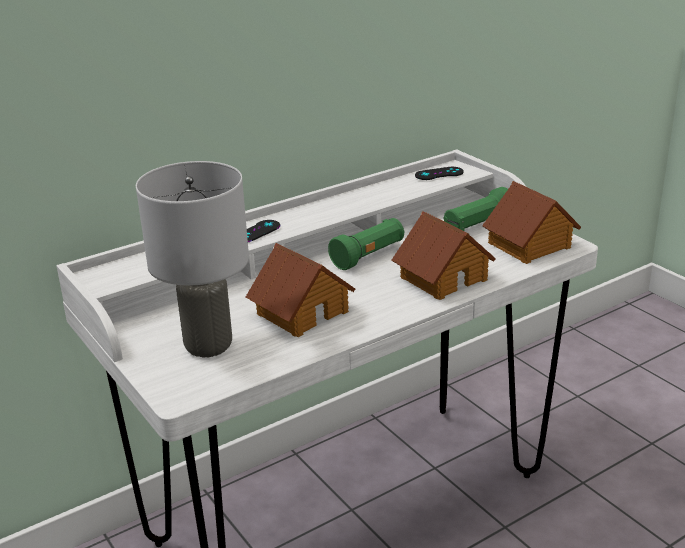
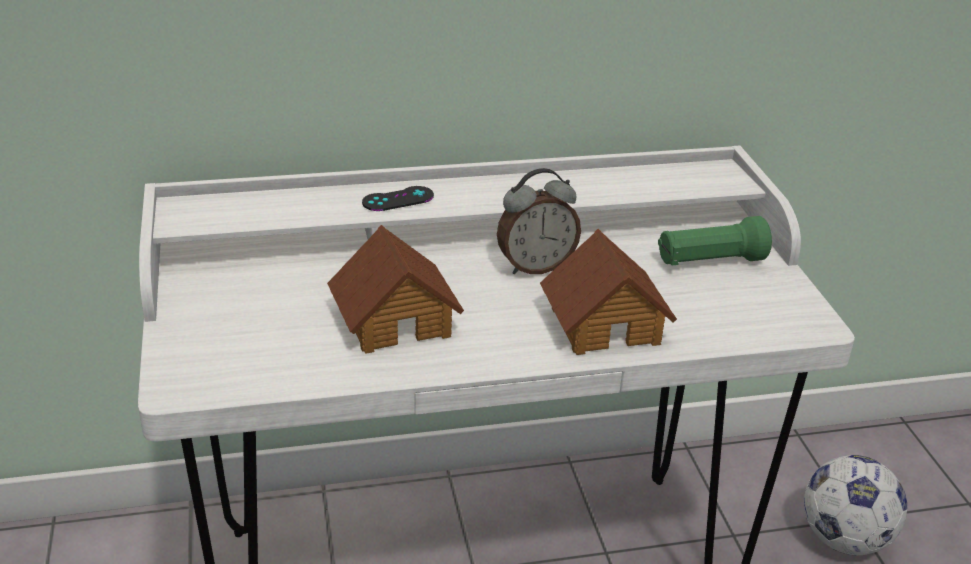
camera: 20 degrees right, 5 degrees up
(210, 345) = (260, 332): white table lamp -> none
(369, 256) = (535, 266): green flashlight -> alarm clock
(439, 174) = (691, 175): black game controller -> none
(530, 245) = (758, 310): toy house -> none
(579, 410) = (844, 539): none -> football

